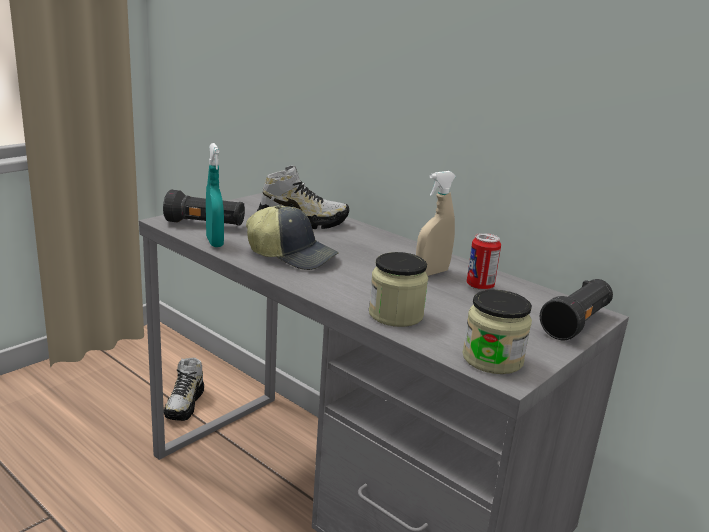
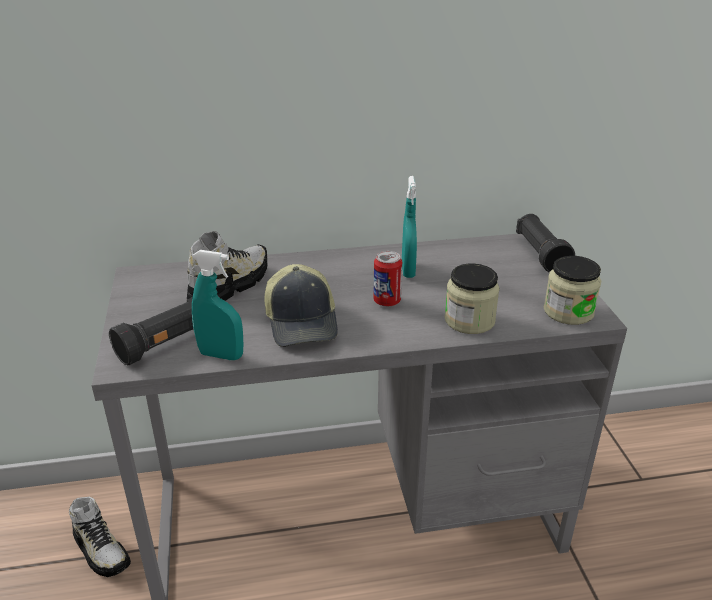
camera: 50 degrees left, 10 degrees up
(292, 255) = (303, 322): cap -> cap turned 105 degrees clockwise
(431, 272) = (408, 270): beige spray bottle -> turquoise spray bottle
(480, 286) = (451, 261): can -> can (387, 301)

